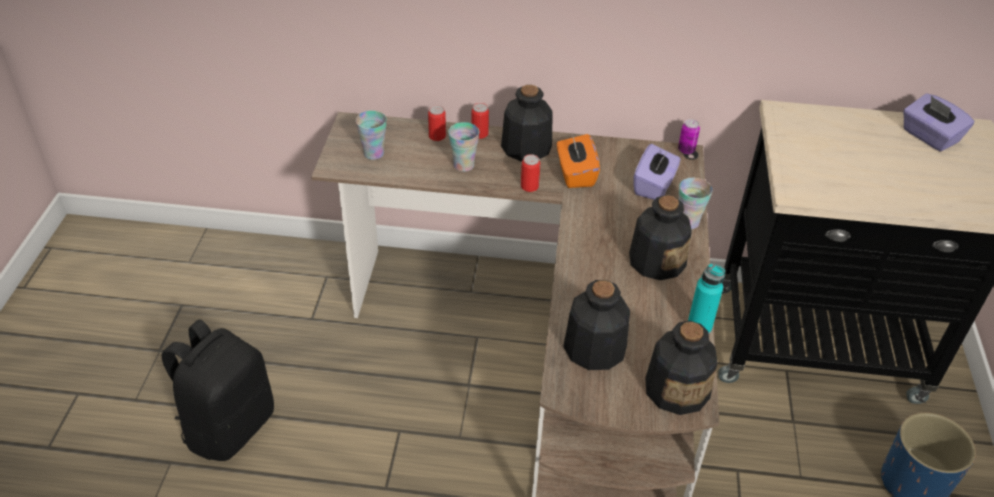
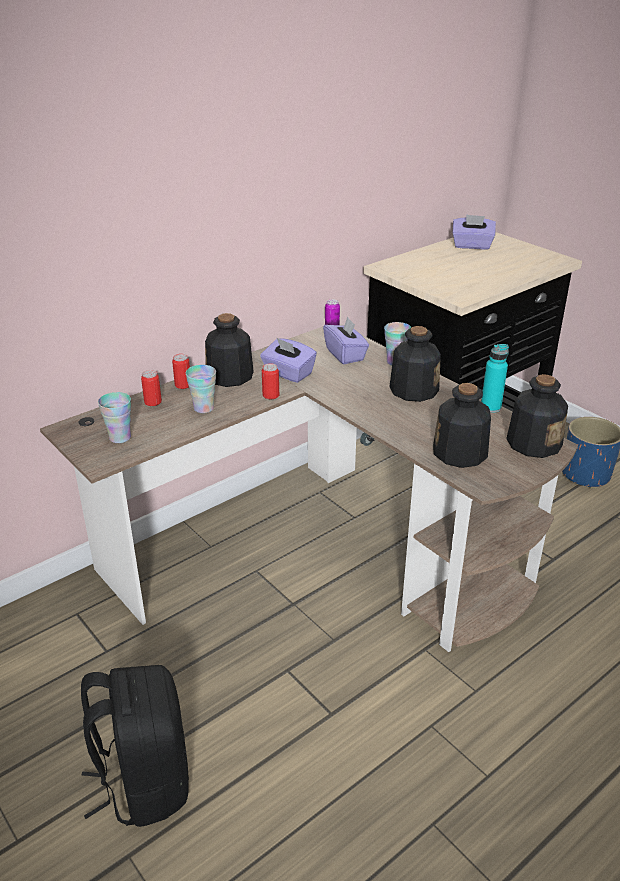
camera: 45 degrees left, 10 degrees down
(575, 174) = (288, 373): orange tissue box -> purple tissue box

